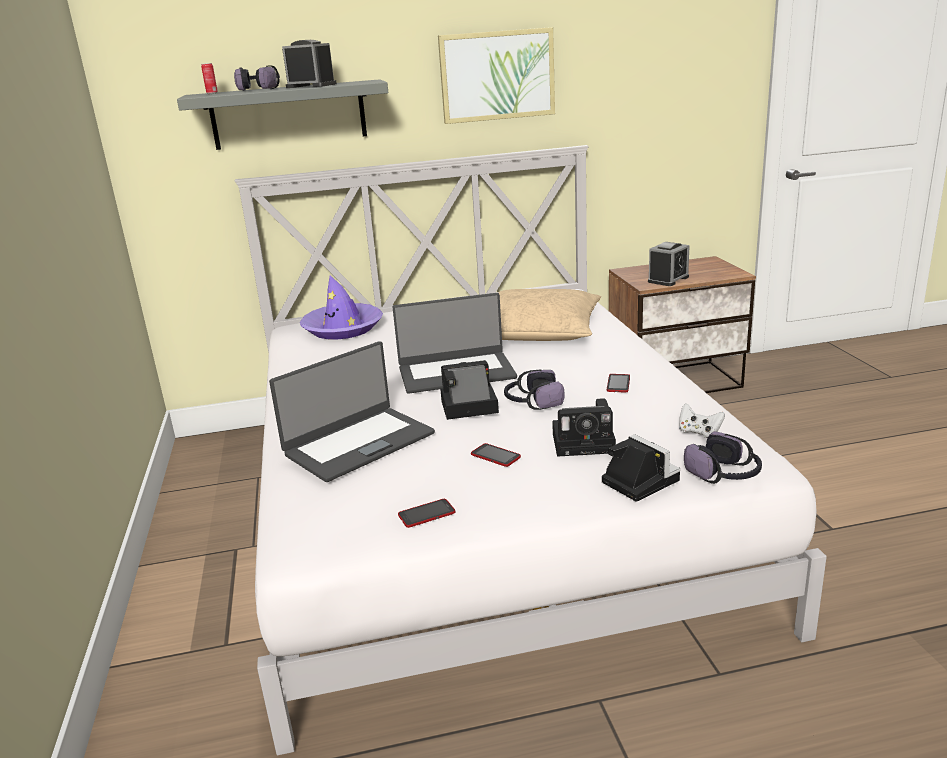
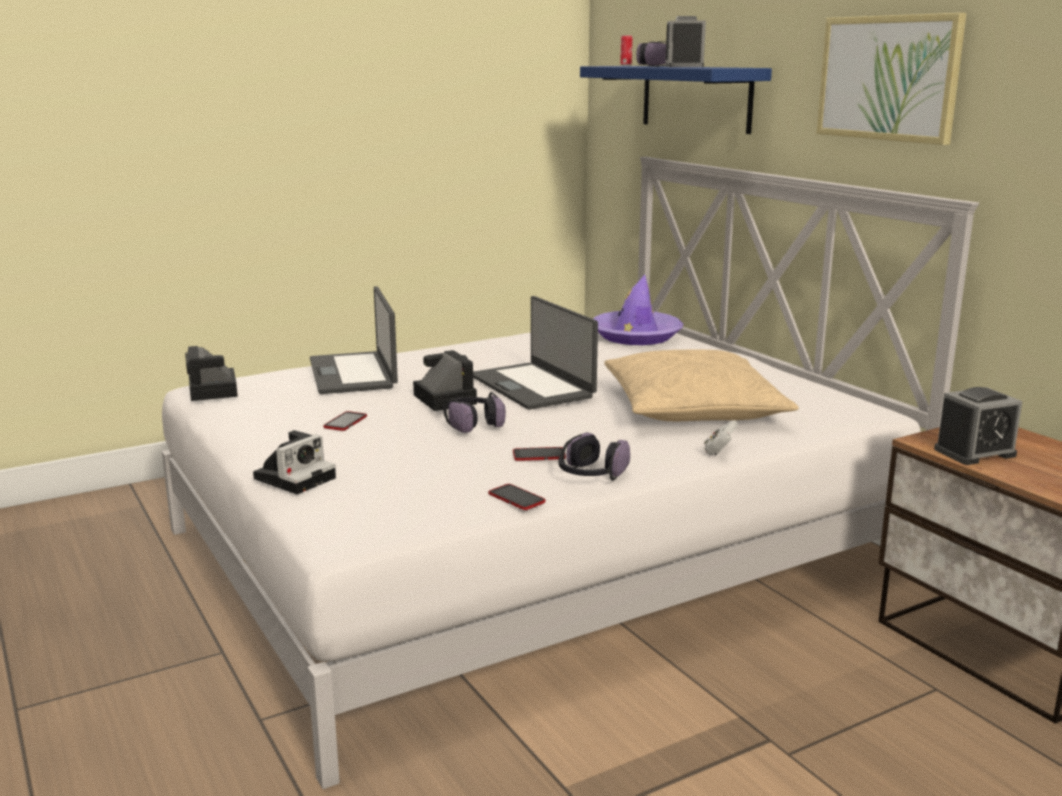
camera: 70 degrees right, 5 degrees down
(288, 115) = (696, 98): grey shelf -> blue shelf
(358, 443) = (354, 373): laptop -> laptop turned 45 degrees clockwise
(426, 514) = (238, 412): phone -> phone (516, 498)
(586, 442) = (380, 453): camera -> camera (214, 391)
(668, 279) = (974, 452): alarm clock -> alarm clock turned 45 degrees counterclockwise
(699, 432) = (416, 501): white game controller -> white game controller (719, 451)
(724, 474) = (312, 515): headphones -> headphones (591, 475)

